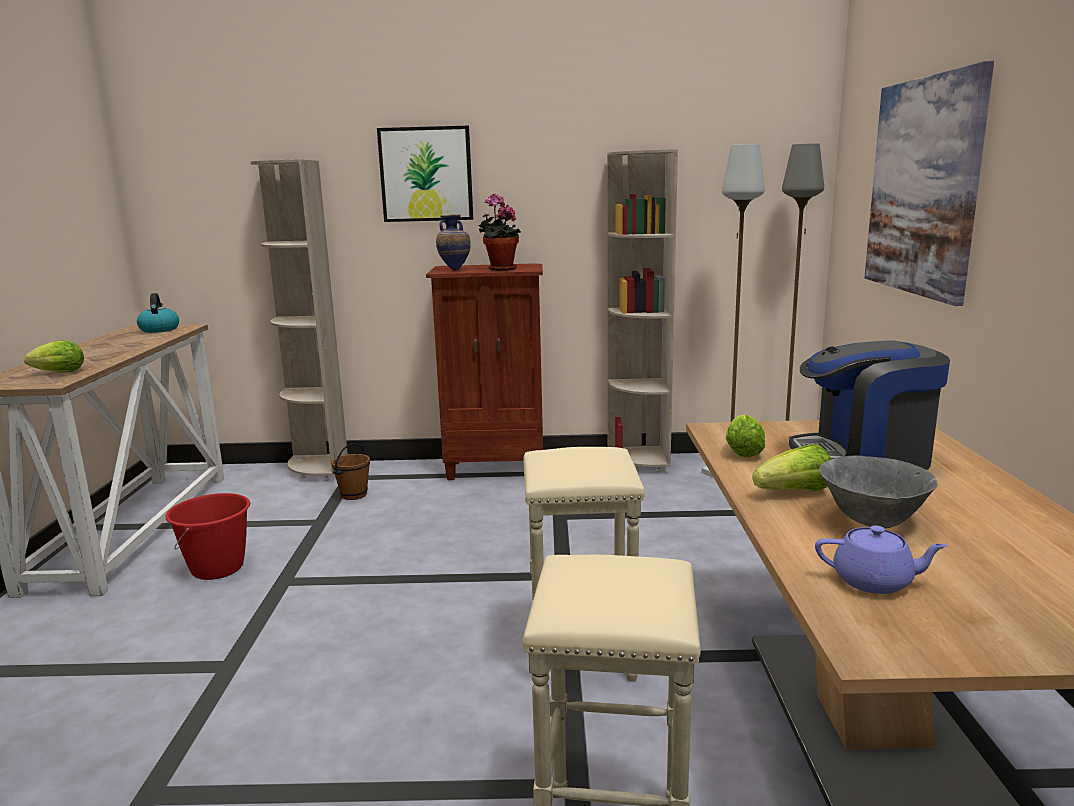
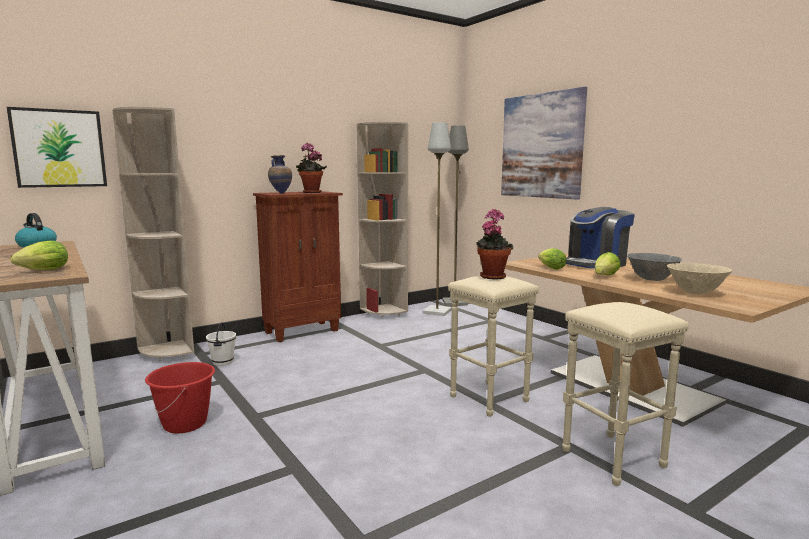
camera: 35 degrees left, 5 degrees down
(353, 495) = (222, 362): brown bucket -> white bucket
(426, 174) = (244, 129): picture -> picture (59, 148)
(581, 454) = (492, 276): none -> potted plant
(874, 581) = (695, 293): purple teapot -> beige bowl

